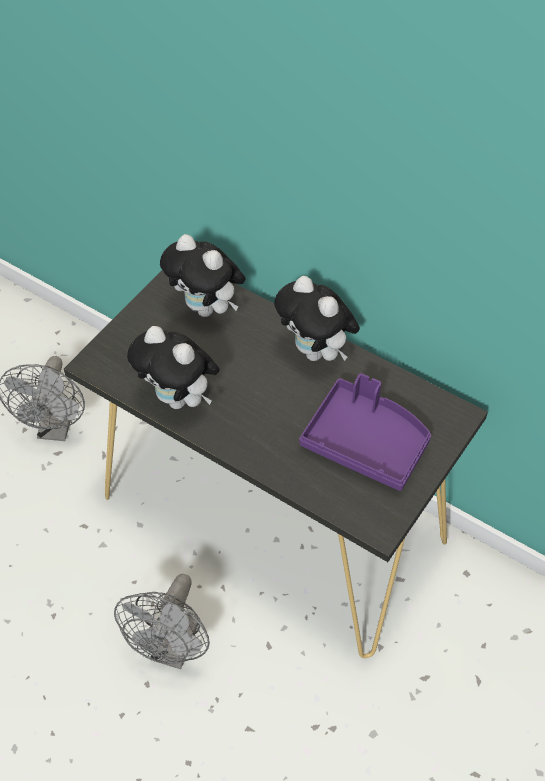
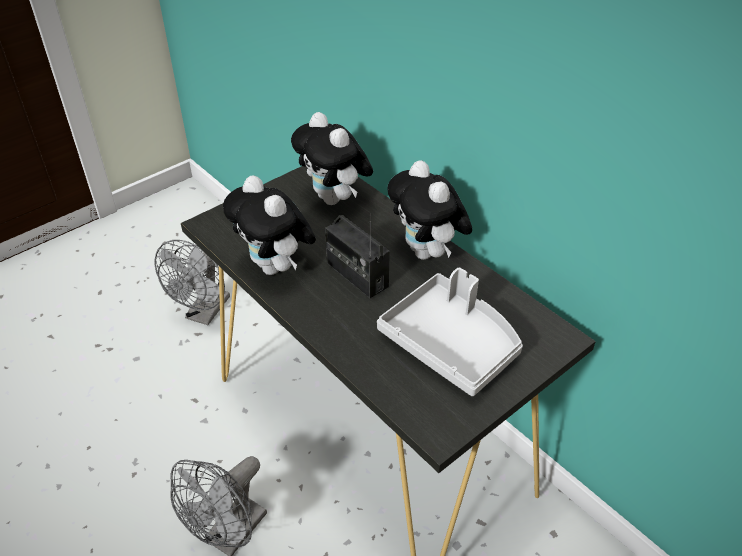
camera: 15 degrees right, 10 degrees down
(259, 390) = (357, 275): none -> radio
(366, 442) = (451, 343): purple tray -> grey tray

